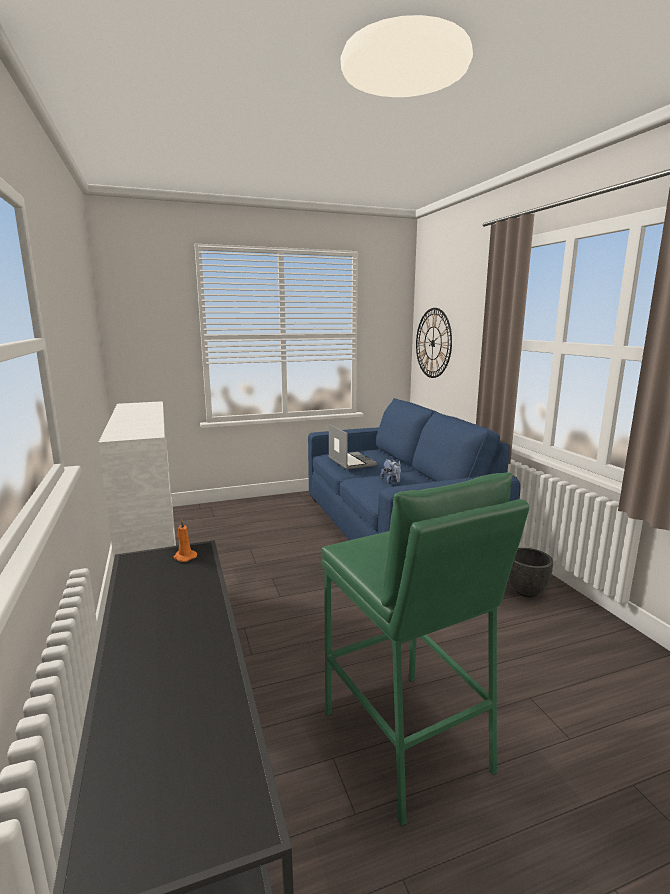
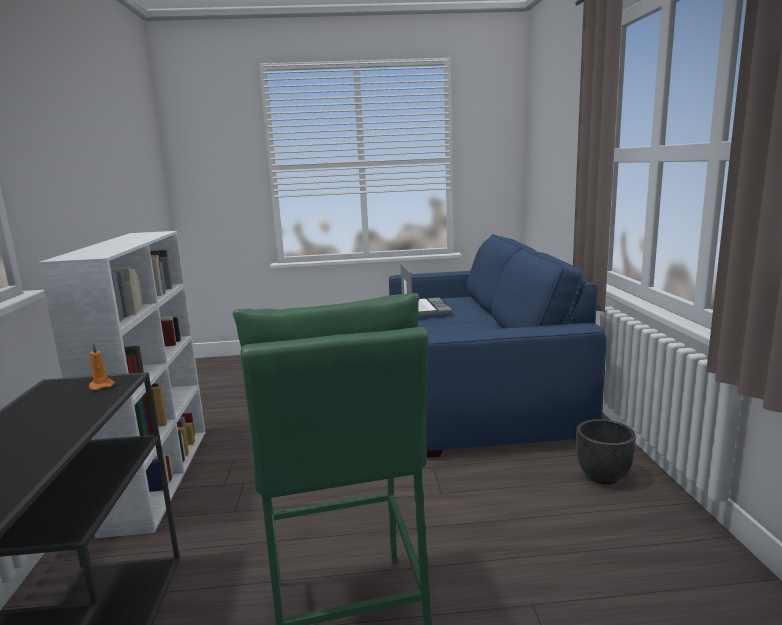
camera: 15 degrees right, 0 degrees up
(391, 481) = (454, 331): plush toy -> none
(433, 343) = (542, 164): wall clock -> none

